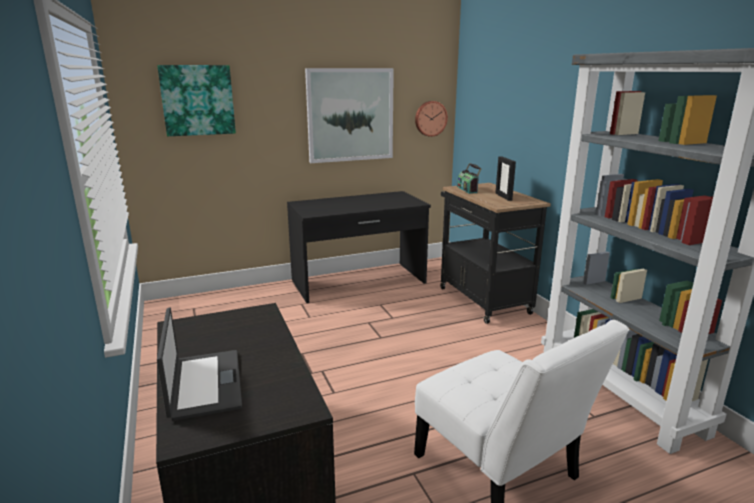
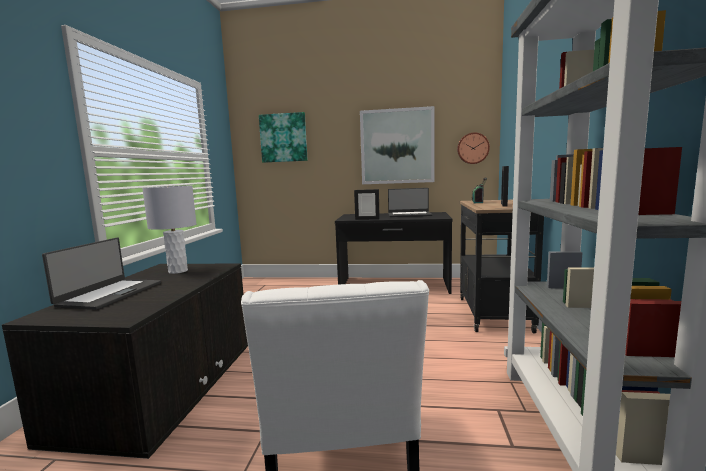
camera: 30 degrees right, 10 degrees down
(217, 330) = (178, 271): none -> grey table lamp
(339, 212) = (367, 219): none -> picture frame
(373, 199) = (409, 215): none -> laptop

